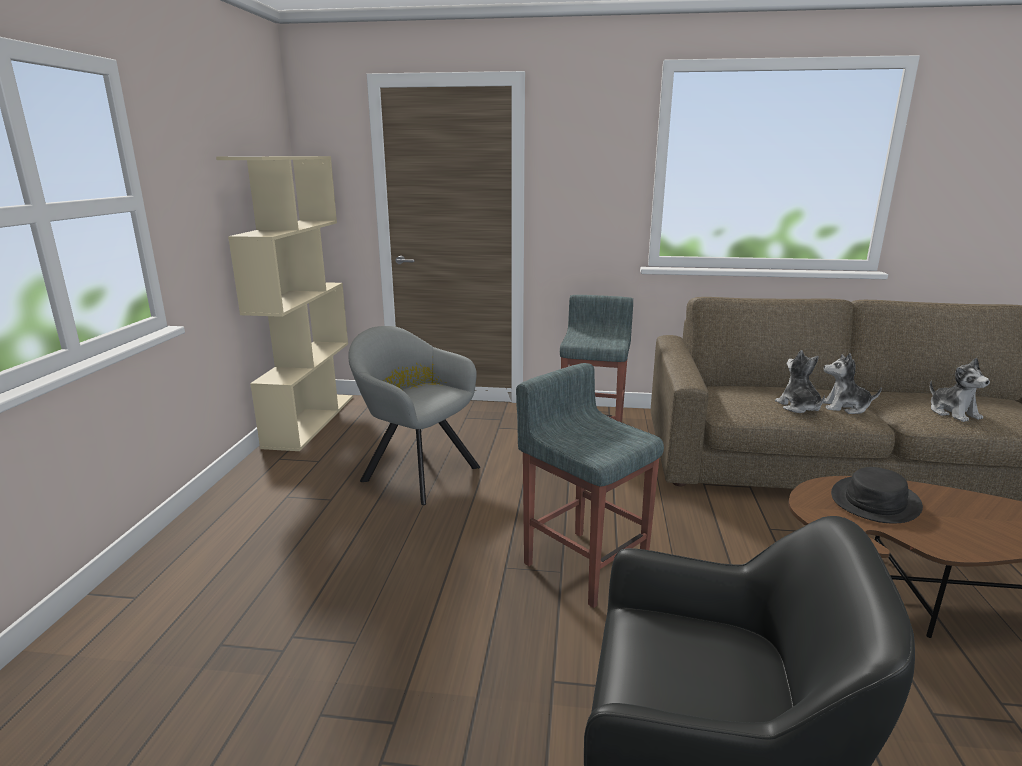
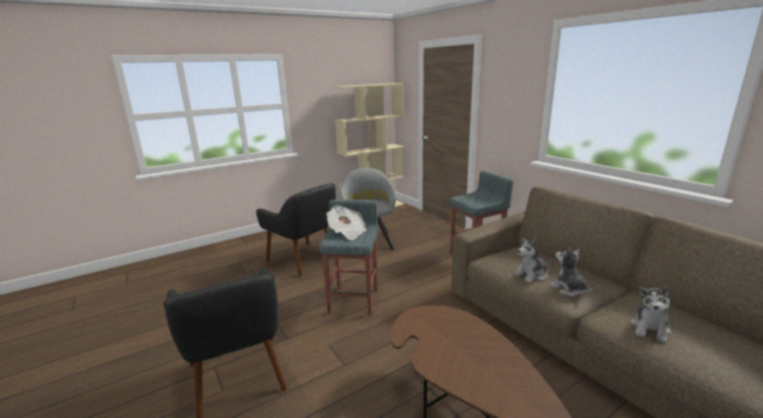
camera: 50 degrees right, 0 degrees up
(366, 556) = (304, 260): none -> black armchair
(584, 434) = (347, 232): none -> newspaper
(798, 407) = (531, 275): plush toy -> plush toy turned 150 degrees counterclockwise
(875, 501) = (455, 331): black hat -> none

